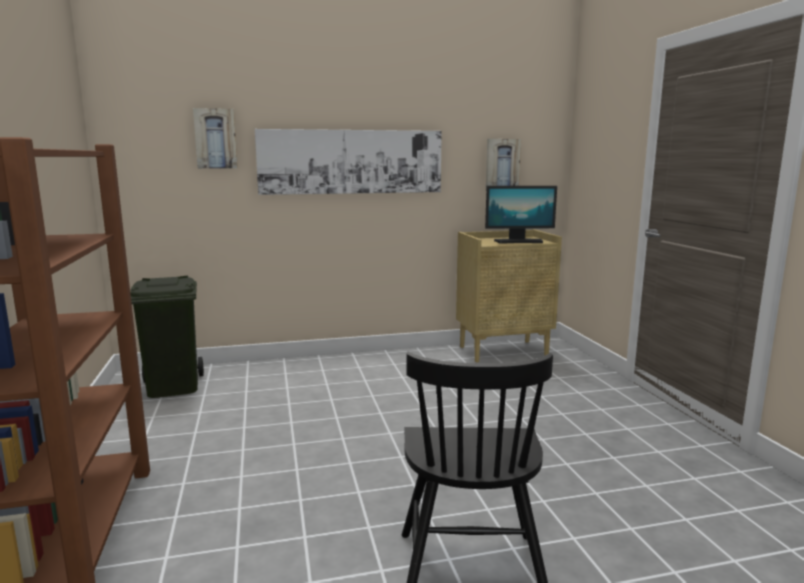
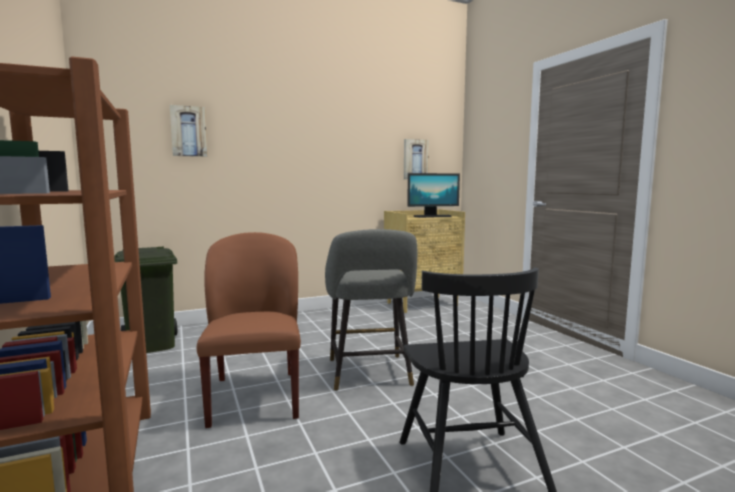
camera: 10 degrees left, 5 degrees down
(263, 461) = (255, 396): none -> brown chair
(351, 162) = (301, 154): picture -> none
(401, 445) = (370, 374): none -> grey stool

